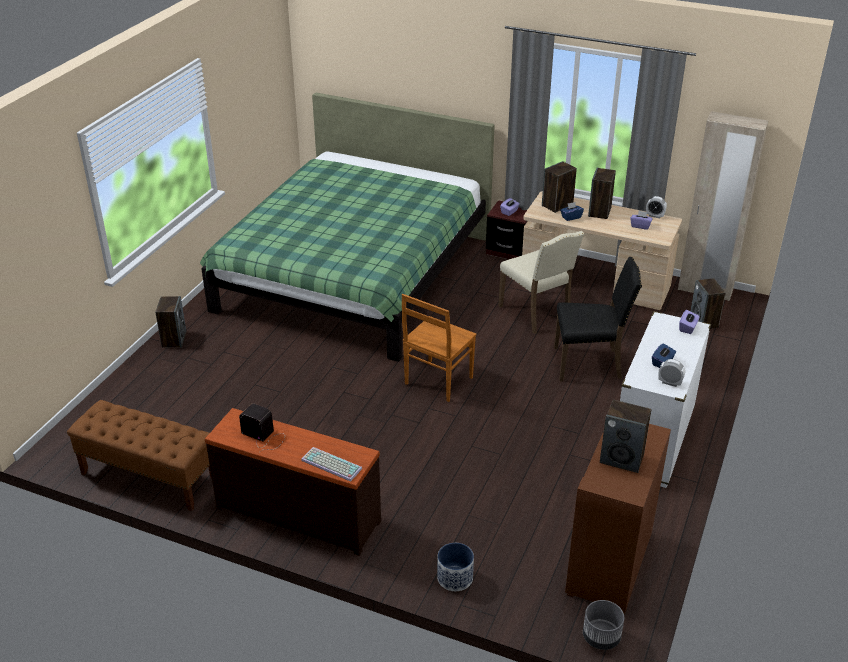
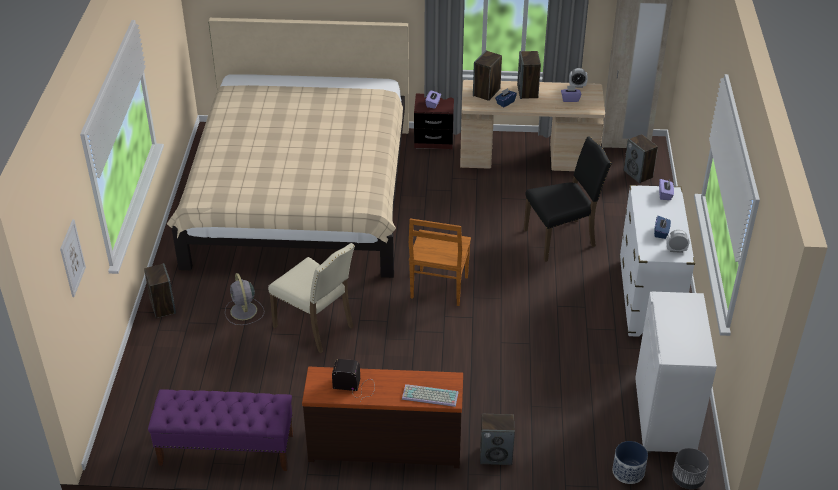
camera: 20 degrees left, 5 degrees up
(34, 246) = (72, 258): none -> picture
(149, 476) = (226, 449): brown bench -> purple bench
(242, 360) = (244, 312): none -> grey fan
(354, 273) = (300, 196): green bed -> beige bed
(454, 578) = (549, 464): planter -> planter (628, 472)
(537, 313) = (492, 199): beige chair -> beige chair (316, 326)
(610, 564) = (666, 416): brown cabinet -> white cabinet
(622, 459) = (680, 329): speaker -> speaker (496, 455)

